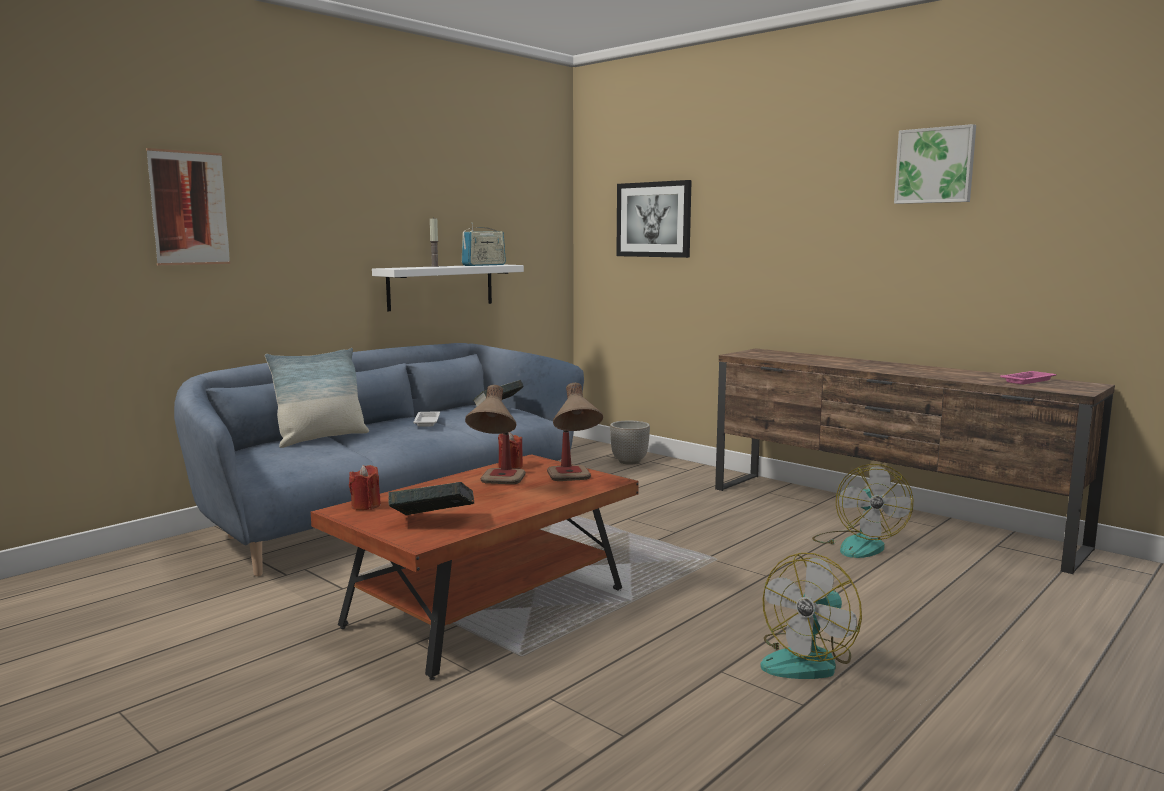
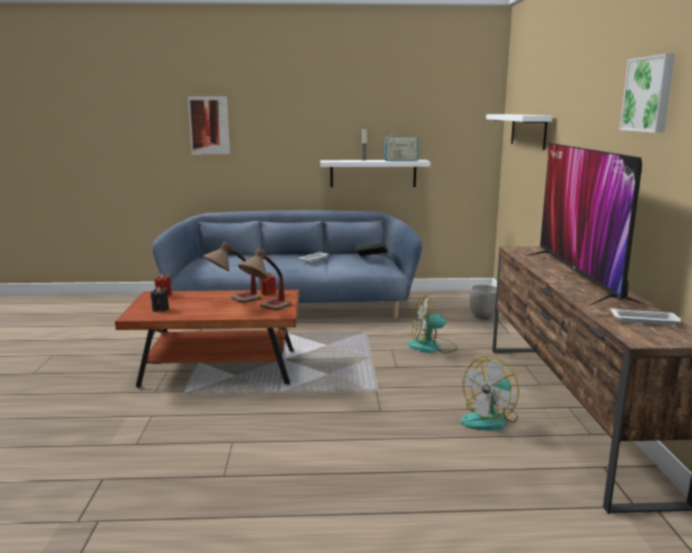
camera: 45 degrees right, 5 degrees up
(321, 438) = (248, 257): pillow -> none
(433, 521) = (160, 309): book -> black candle
(653, 219) = (528, 130): picture -> white shelf
(808, 660) = (280, 460): fan -> fan (432, 347)
(872, 364) = (578, 276): none -> television
(1028, 381) = (645, 320): pink tray -> white tray

